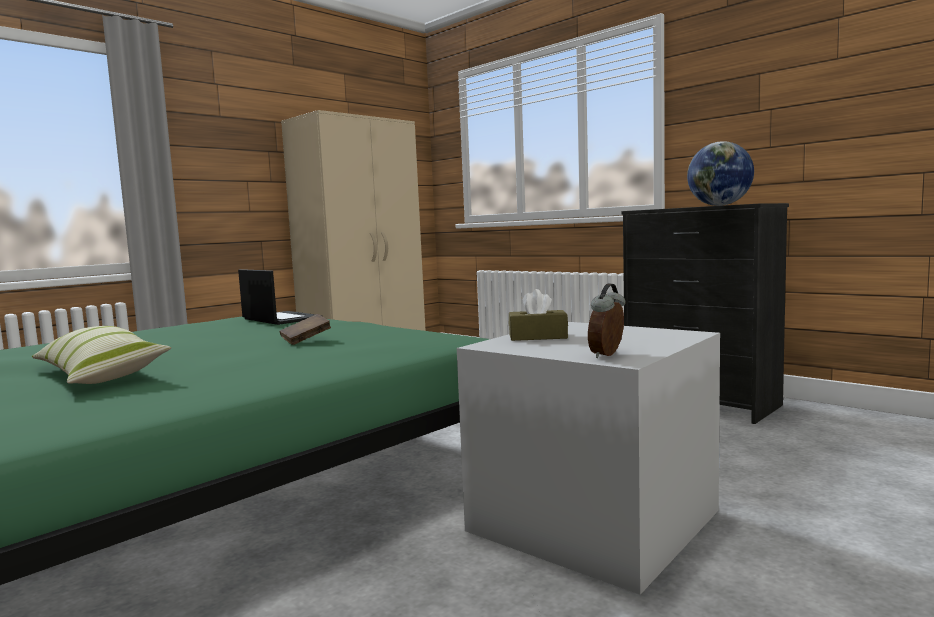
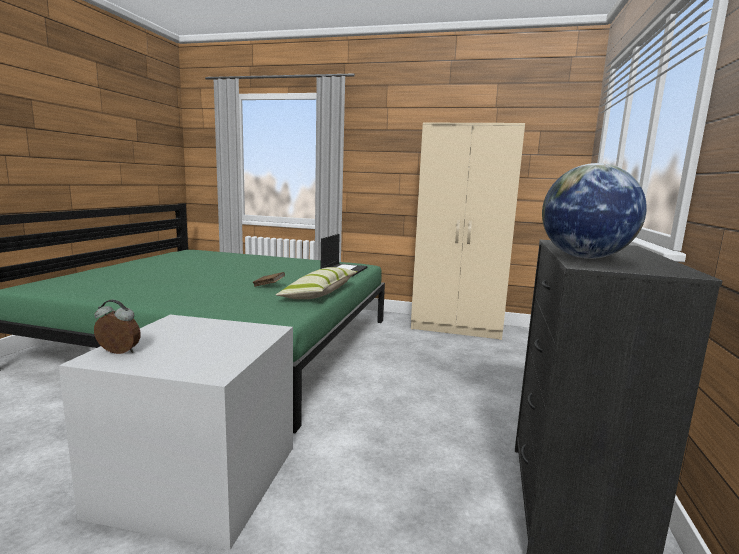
camera: 60 degrees right, 5 degrees up
(99, 374) = (178, 274): pillow -> pillow (320, 293)
(538, 337) = (207, 328): brown tissue box -> none

